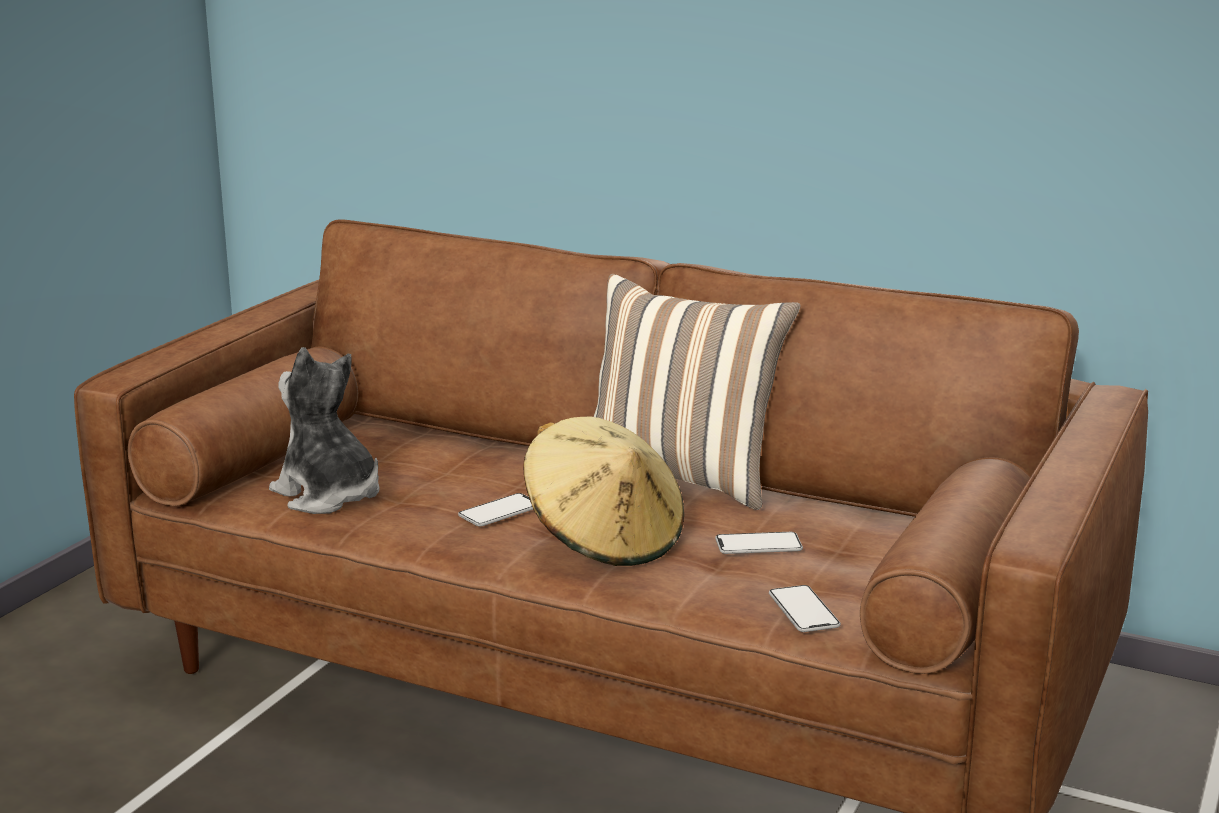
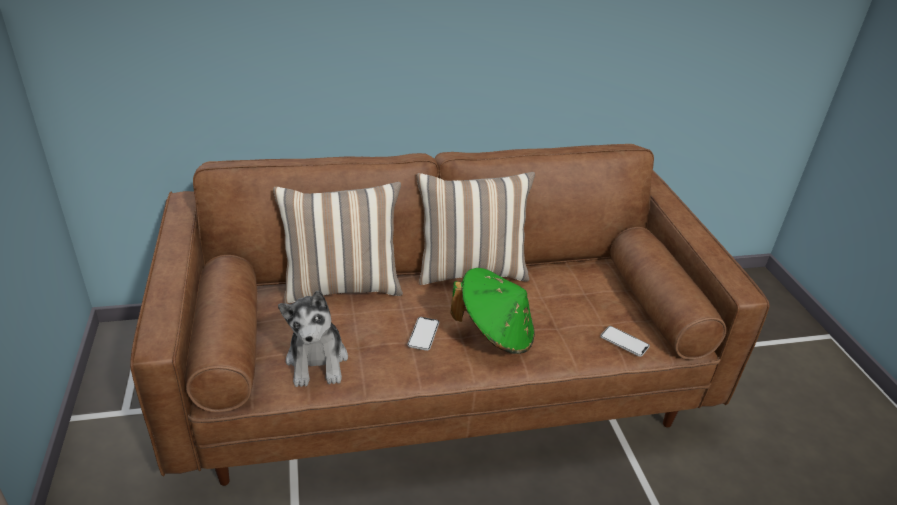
camera: 40 degrees left, 15 degrees up
(328, 496) = (317, 361): plush toy -> plush toy turned 105 degrees counterclockwise
(472, 444) = (342, 286): none -> pillow
(604, 540) = (494, 333): beige hat -> green hat
(758, 545) = (557, 306): phone -> none

